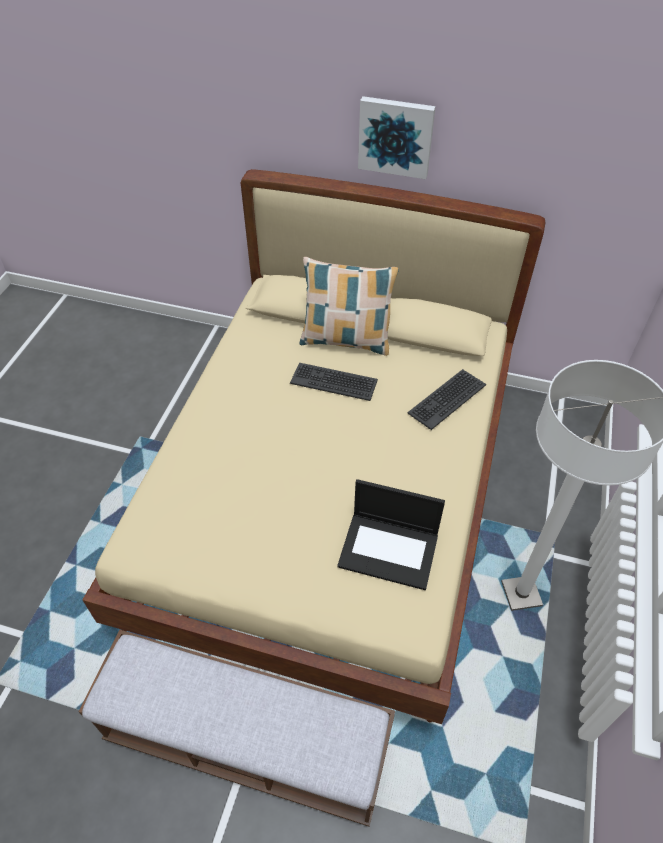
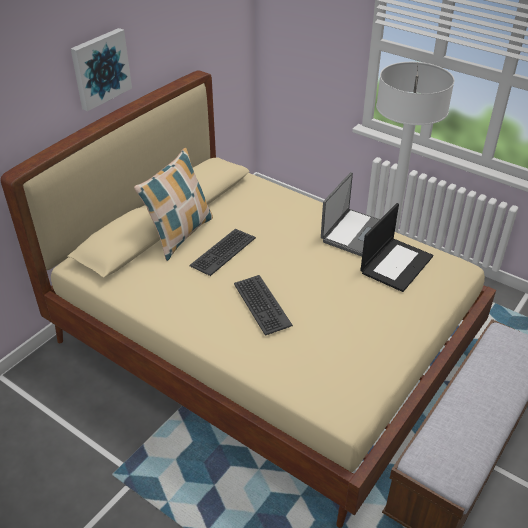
camera: 70 degrees left, 10 degrees down
(430, 490) = (353, 232): none -> laptop
(446, 399) = (274, 202): keyboard -> keyboard (261, 305)

